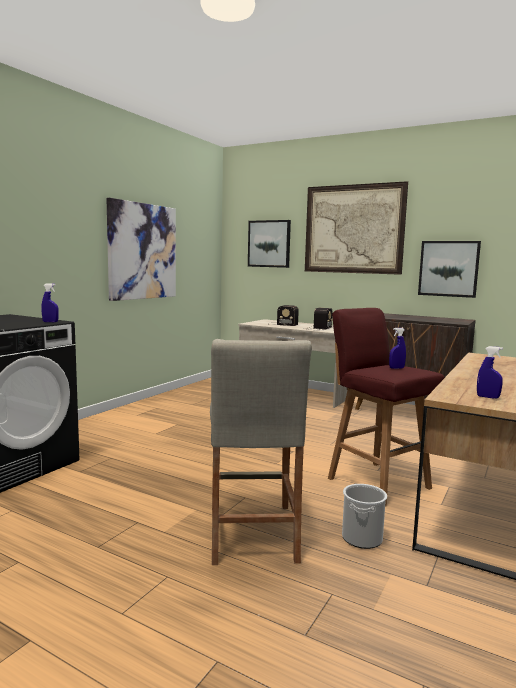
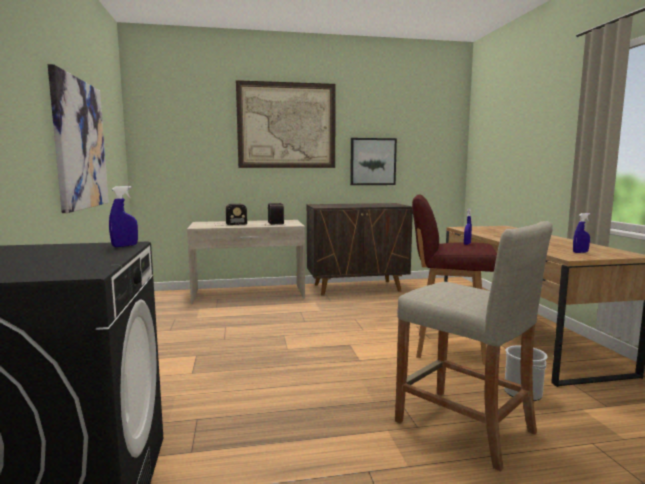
camera: 40 degrees left, 0 degrees up
(269, 244) = (192, 139): picture -> none

